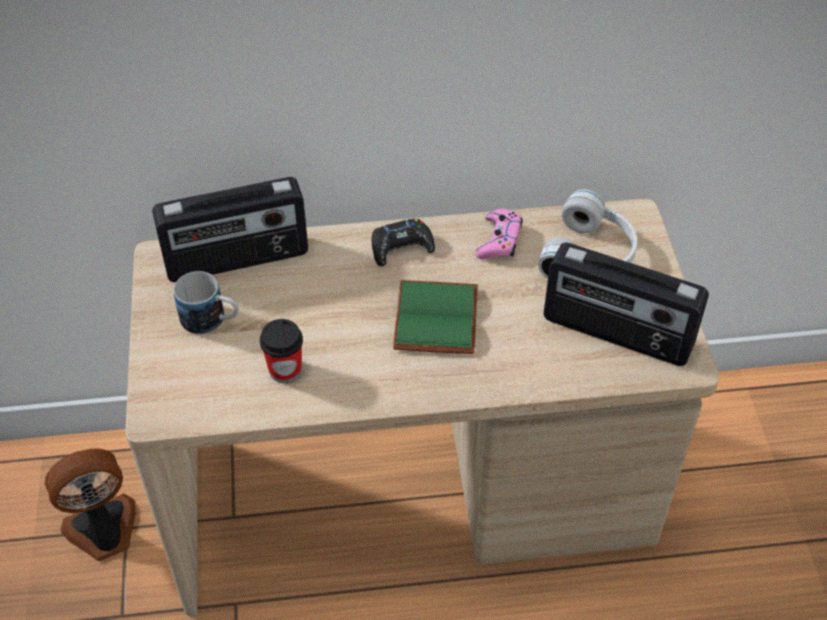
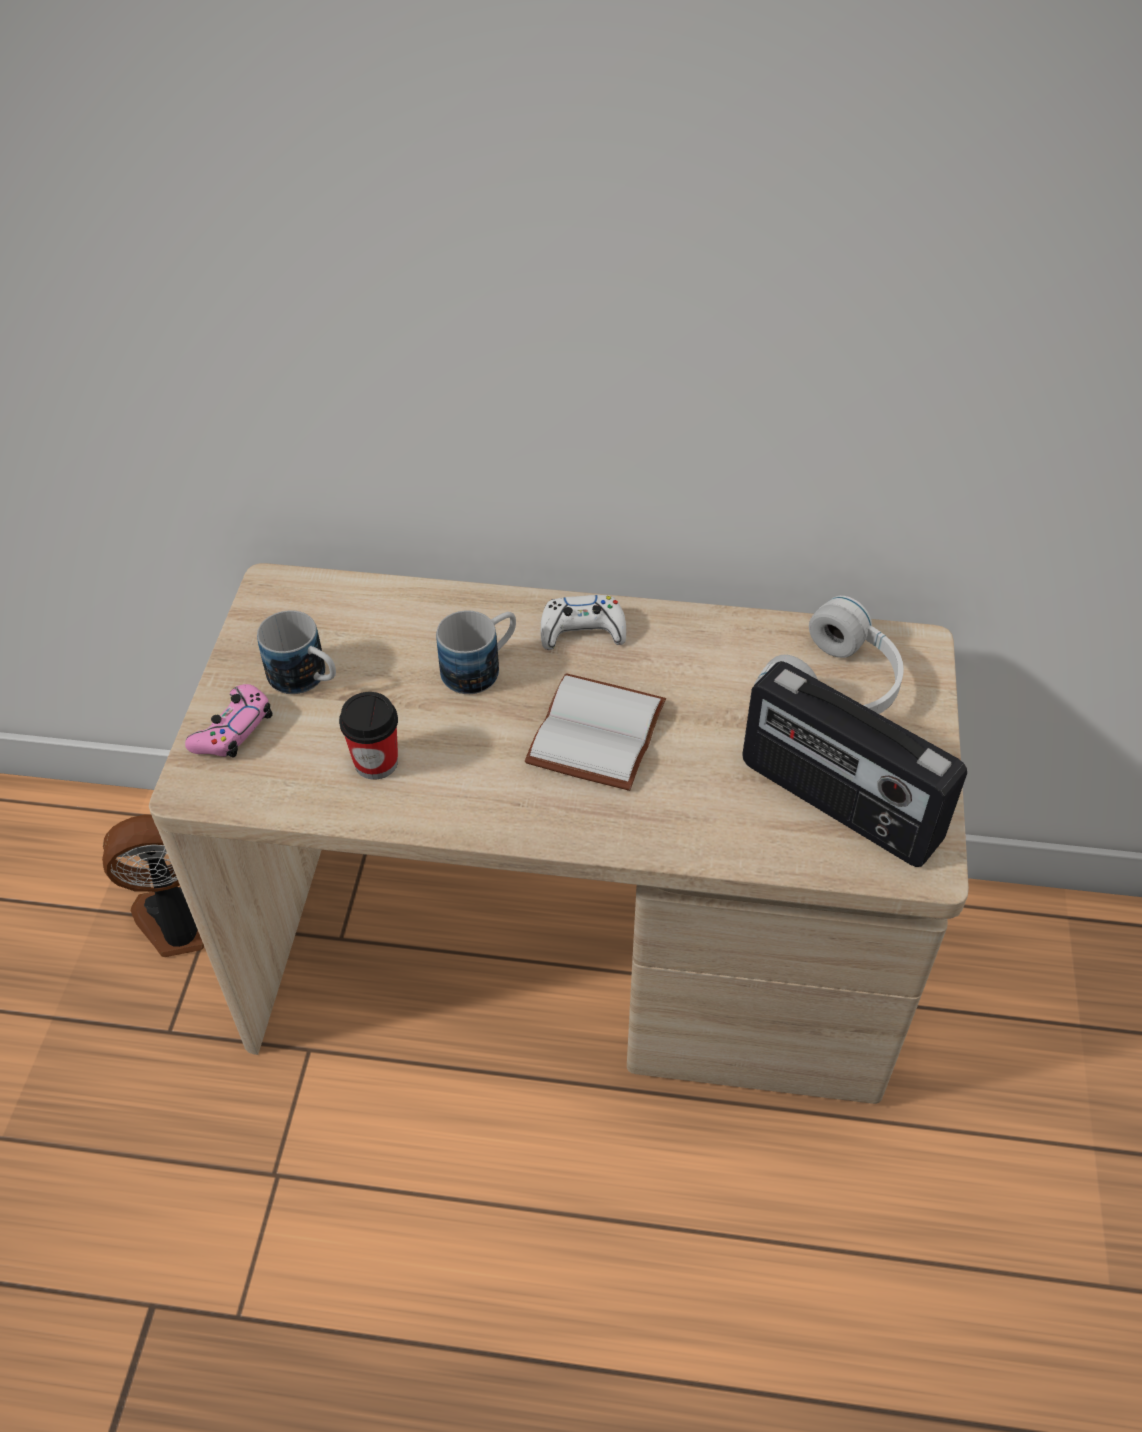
camera: 15 degrees right, 0 degrees up
(237, 260) = (367, 608): radio -> none
(337, 287) = (481, 667): none -> mug
(401, 247) = (582, 631): black game controller -> white game controller
(439, 320) = (599, 736): green book -> white book
(499, 240) = (716, 645): pink game controller -> pink game controller (232, 730)

